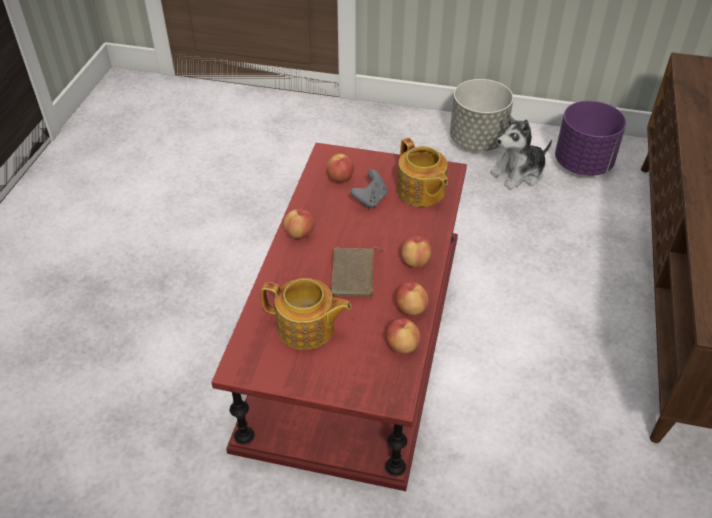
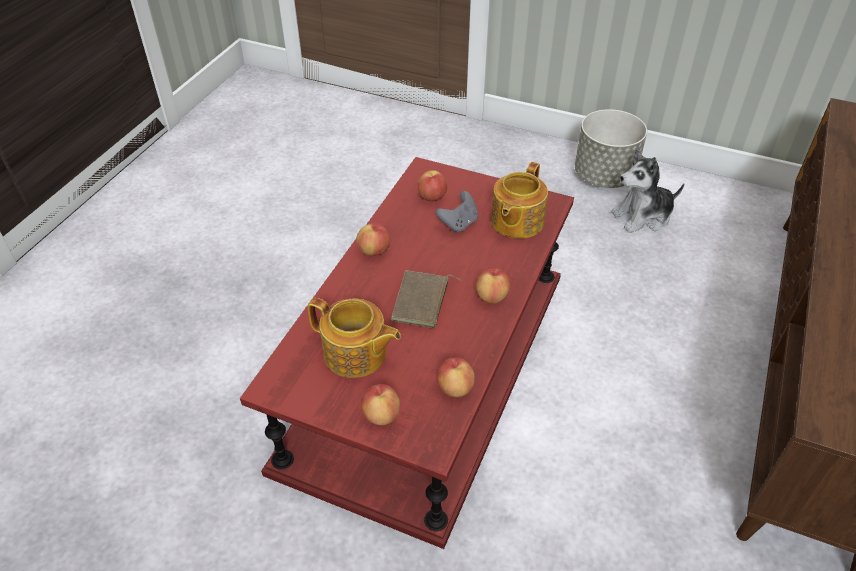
camera: 10 degrees right, 0 degrees up
(411, 309) = (474, 348): apple -> apple (381, 415)
(421, 192) = (516, 221): teapot -> teapot turned 45 degrees clockwise
(583, 164) = (717, 214): purple planter -> none

